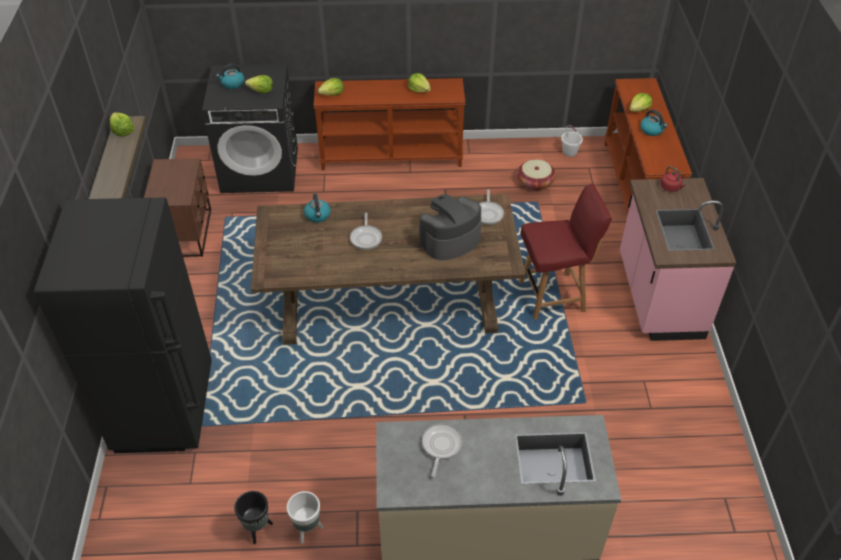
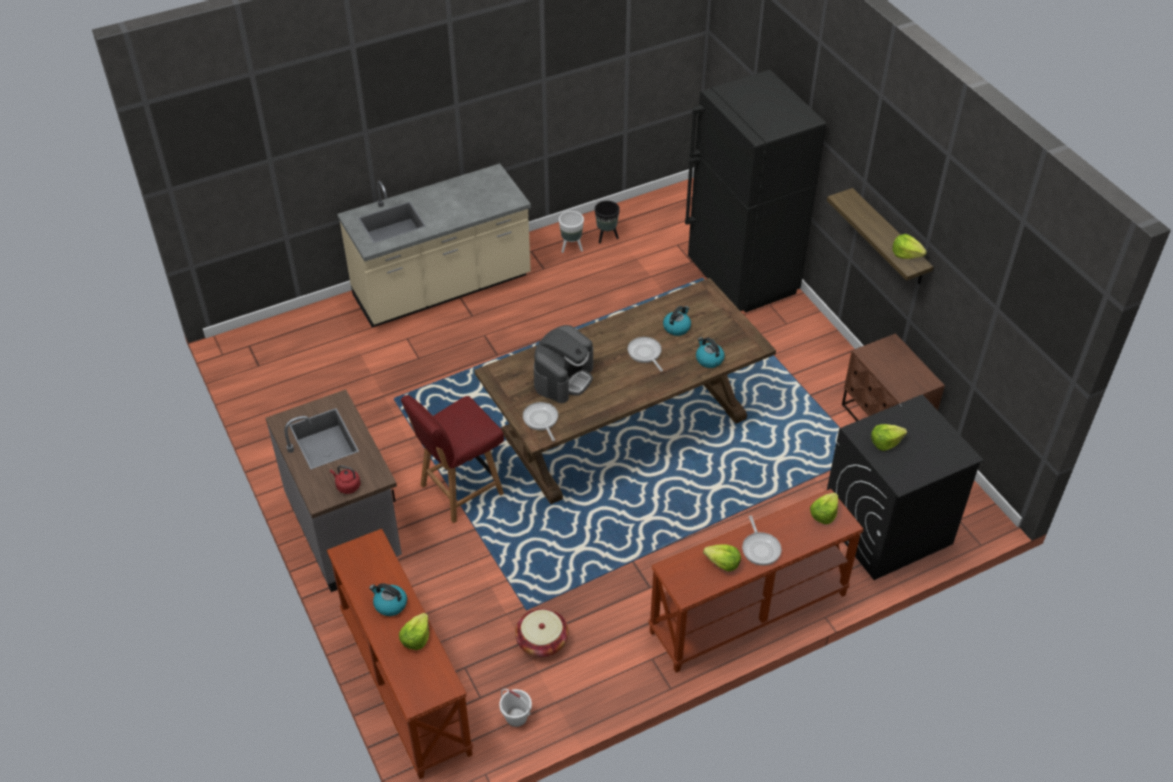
camera: 155 degrees right, 0 degrees up
(232, 84) = (928, 440): kettle -> kettle (677, 327)
(441, 446) = (475, 204): frying pan -> frying pan (760, 548)
(658, 297) = (346, 529): pink counter -> grey counter

